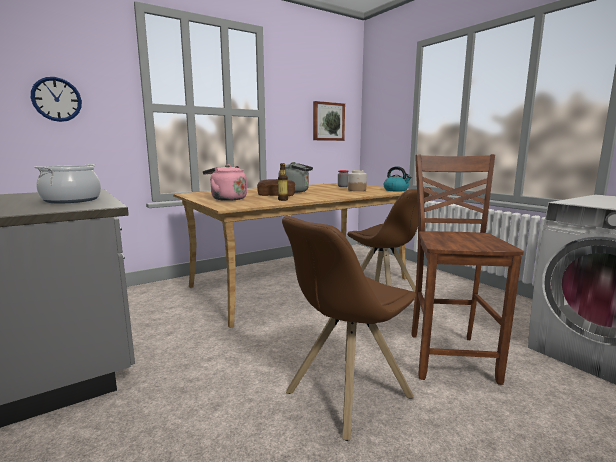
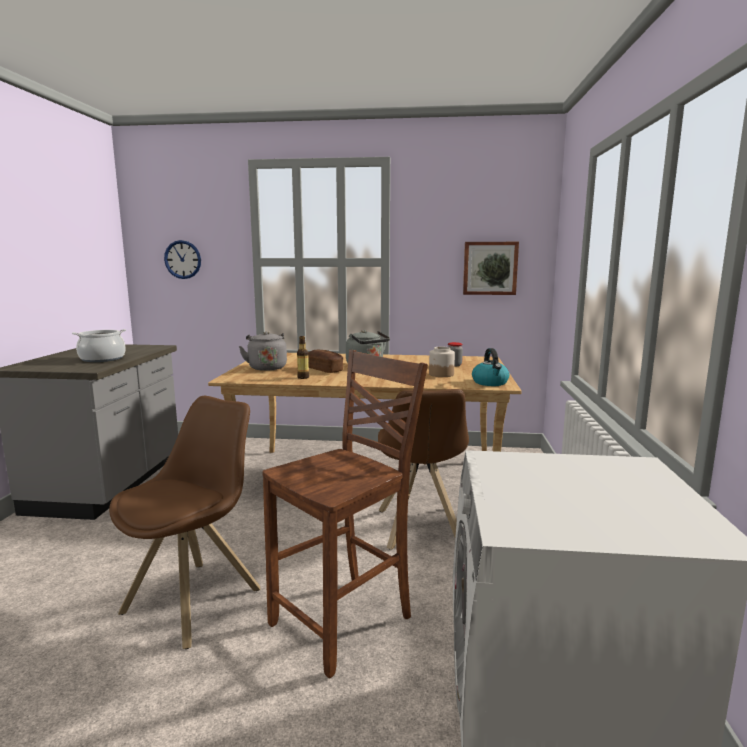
camera: 40 degrees right, 0 degrees up
(227, 199) = (266, 367): pink kettle -> grey kettle
(347, 394) = (194, 600): brown chair -> brown chair turned 120 degrees clockwise

